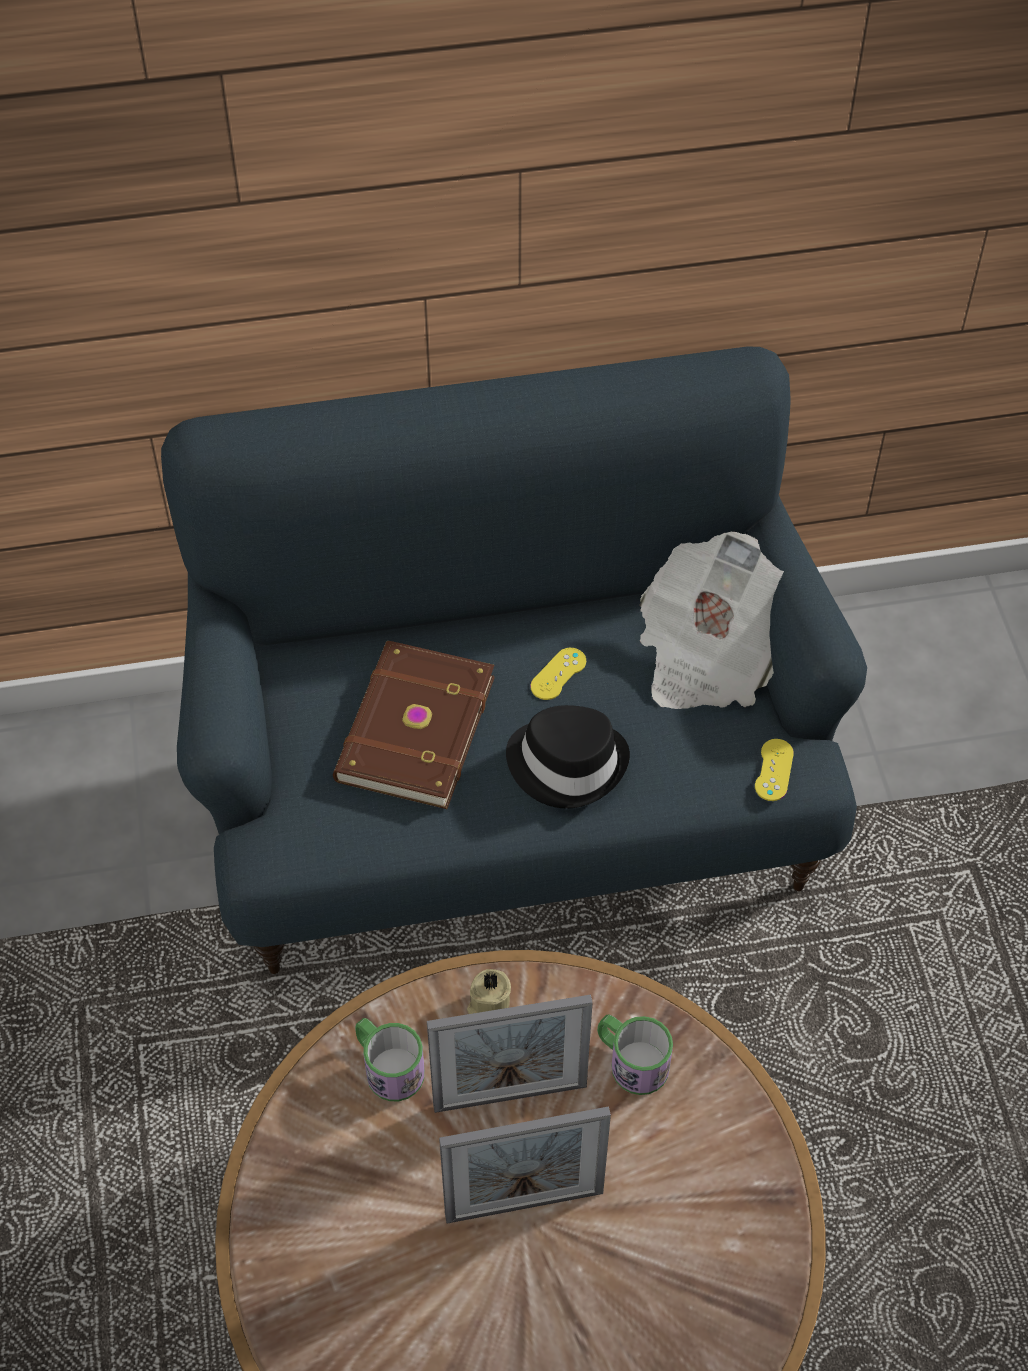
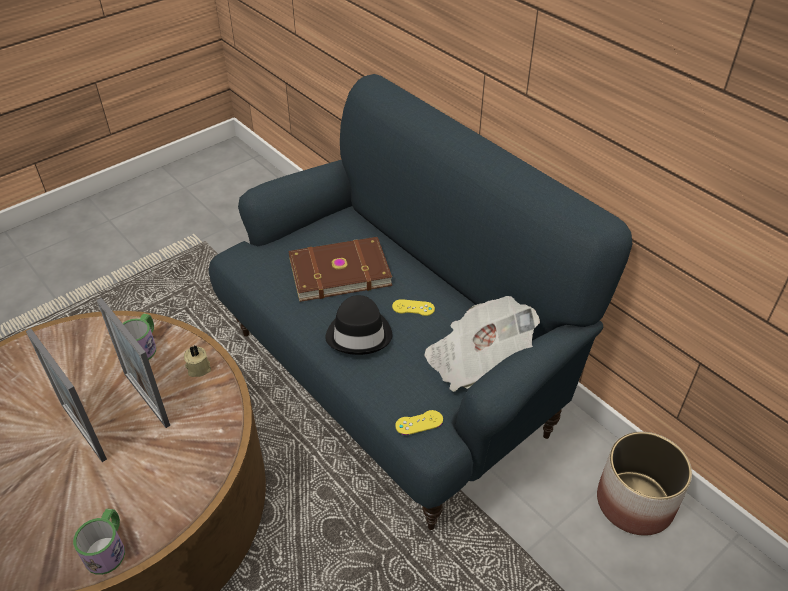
camera: 60 degrees right, 10 degrees down
(631, 1061) = (191, 440): mug -> mug (108, 548)
(889, 646) = (635, 502): none -> planter

